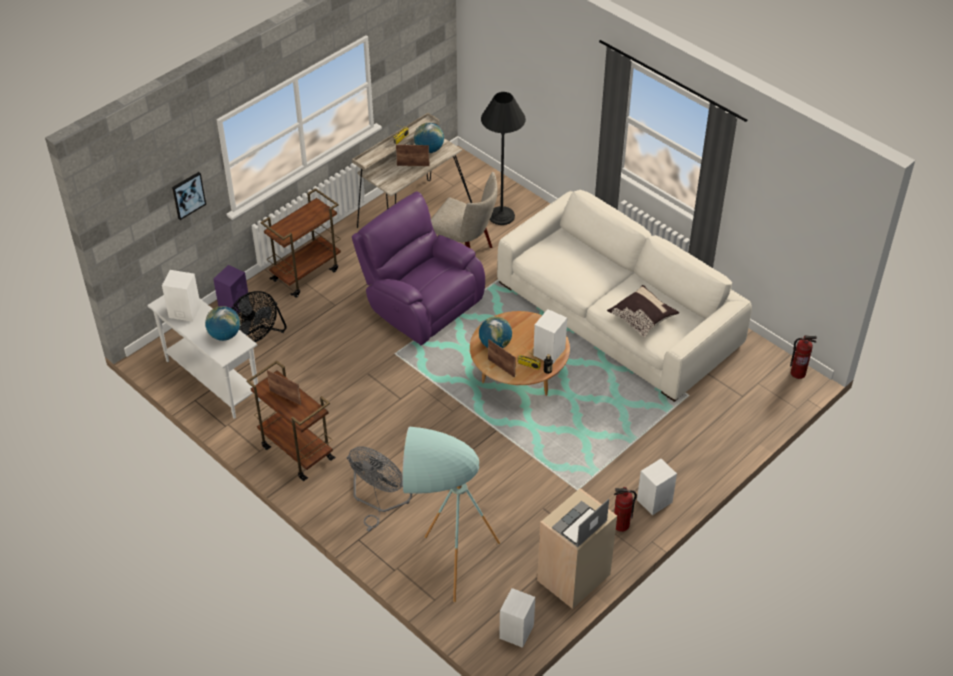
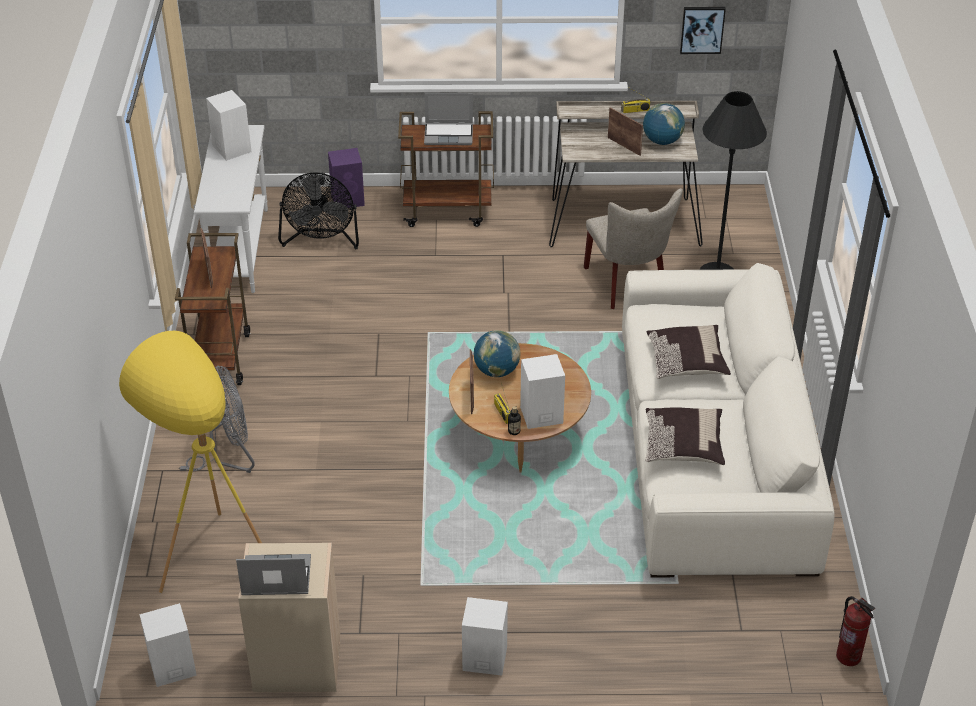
camera: 45 degrees right, 5 degrees down
(188, 195) = (315, 28): picture -> picture (702, 29)
(224, 335) = (234, 187): globe -> none
(302, 219) = (449, 134): none -> laptop
(421, 304) = (517, 305): purple armchair -> none
(443, 558) = (208, 545): turquoise floor lamp -> yellow floor lamp
(586, 272) = (686, 362): none -> pillow
(621, 525) = (415, 653): fire extinguisher -> none

